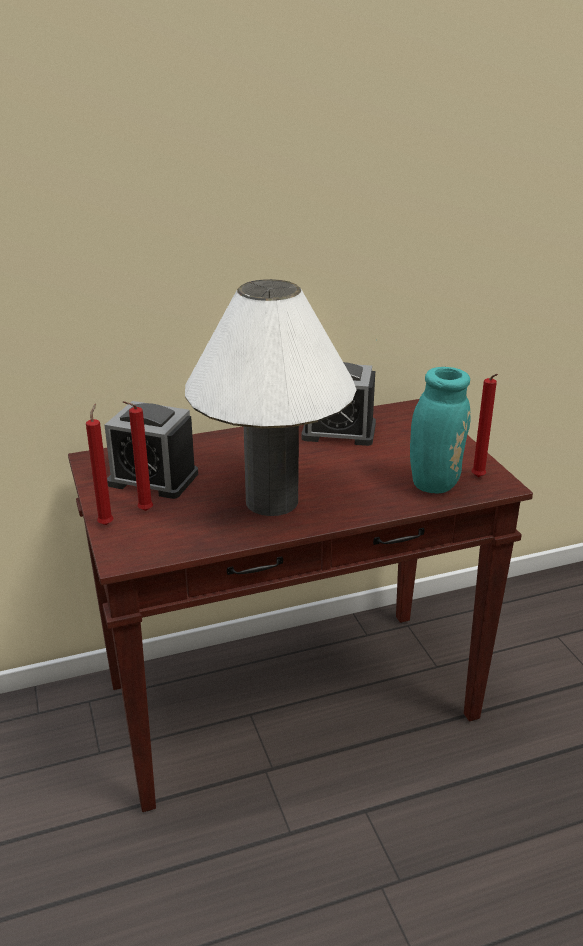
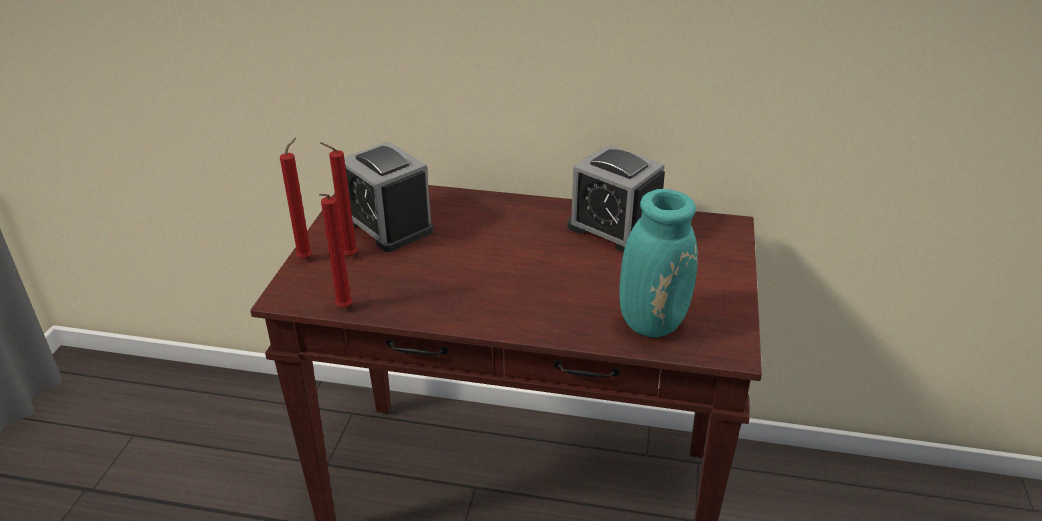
camera: 30 degrees right, 5 degrees up
(271, 501) = (469, 285): white table lamp -> none
(479, 478) = (713, 334): red candle -> red candle (343, 309)

